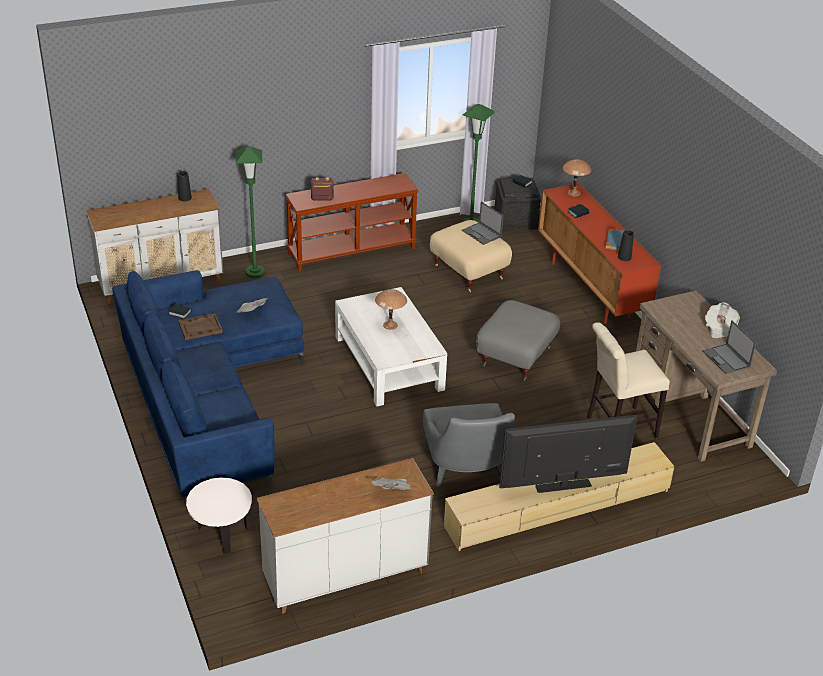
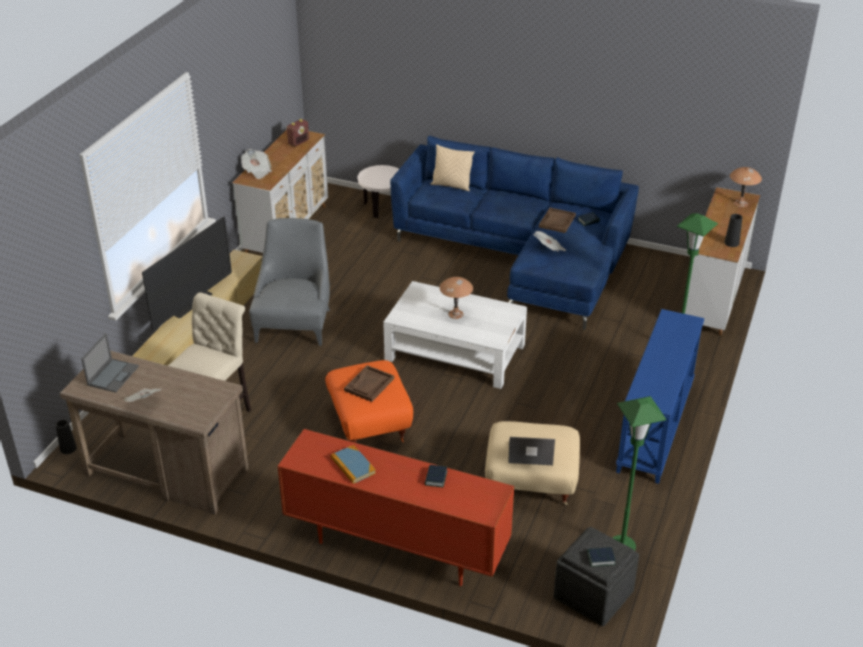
camera: 135 degrees right, 0 degrees up
(205, 416) = (451, 185): none -> beige pillow
(322, 198) = (669, 333): radio -> radio (298, 142)
(352, 251) = (656, 427): brown console table -> blue console table
(467, 467) = (295, 320): grey armchair -> grey armchair turned 60 degrees clockwise
(515, 356) = (370, 424): grey ottoman -> orange ottoman
(519, 319) = (369, 385): none -> brown tray
(573, 193) = (478, 506): brown table lamp -> brown table lamp (741, 203)
(624, 257) = (323, 450): black vase -> black vase (68, 448)
(726, 359) = (113, 375): laptop -> laptop turned 90 degrees clockwise

